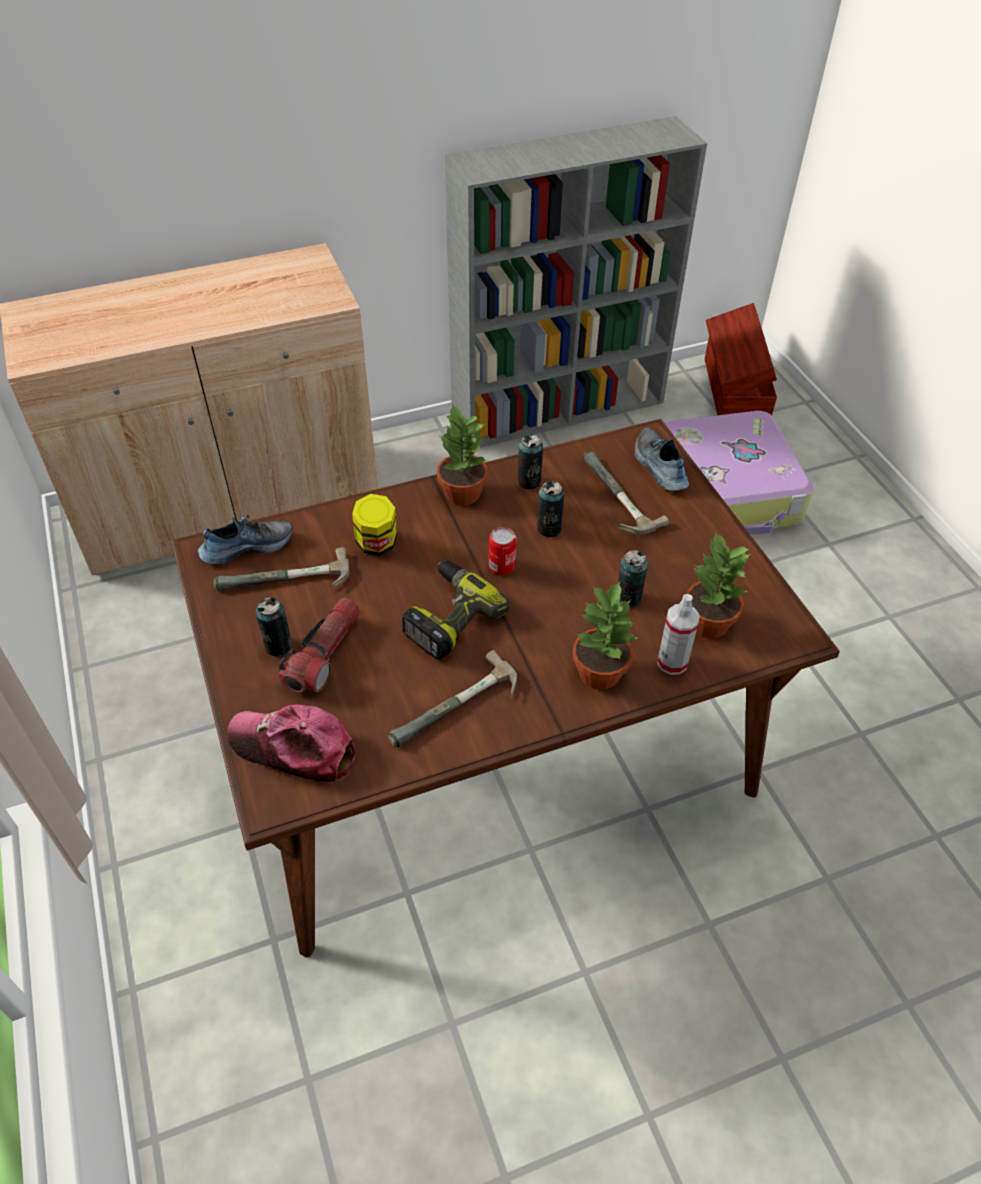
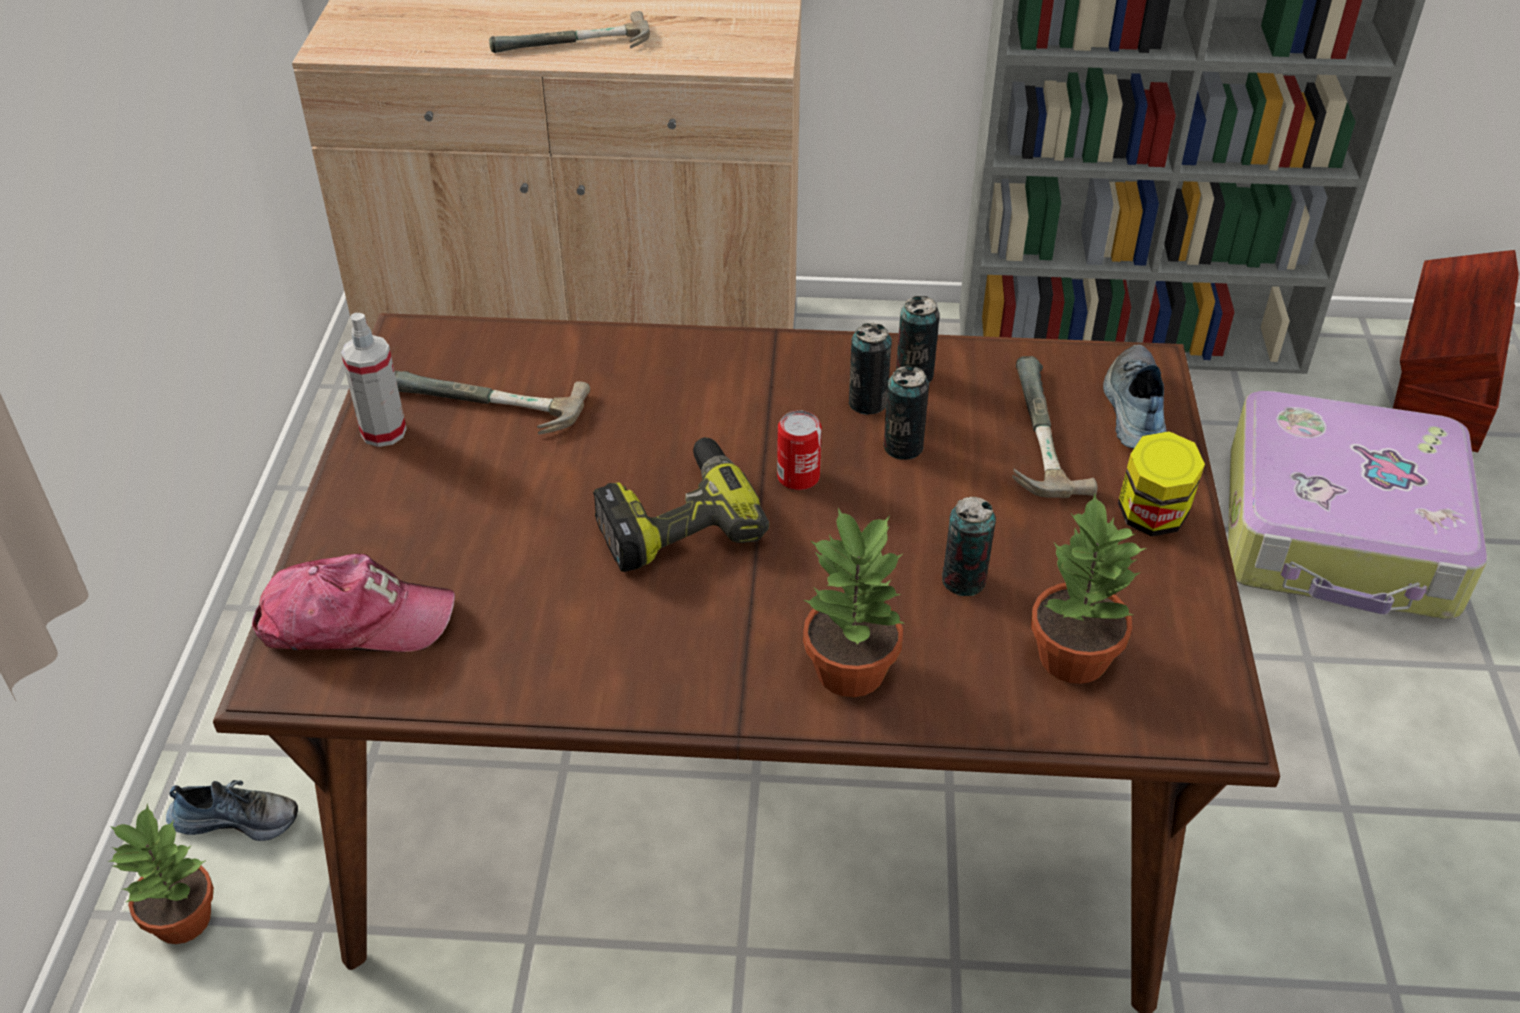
camera: 25 degrees right, 5 degrees down
(247, 546) = (467, 348): shoe -> shoe (237, 818)
(278, 645) = (423, 483): can -> can (867, 402)
(294, 748) = (354, 621): cap -> cap turned 135 degrees clockwise
(324, 655) = (474, 515): flashlight -> none
(377, 544) = (640, 395): jar -> jar (1151, 518)
(458, 710) = (607, 650): hammer -> hammer (573, 46)
(461, 492) = (804, 362): potted plant -> potted plant (182, 918)
(672, 662) = (976, 695): spray bottle -> spray bottle (383, 432)

